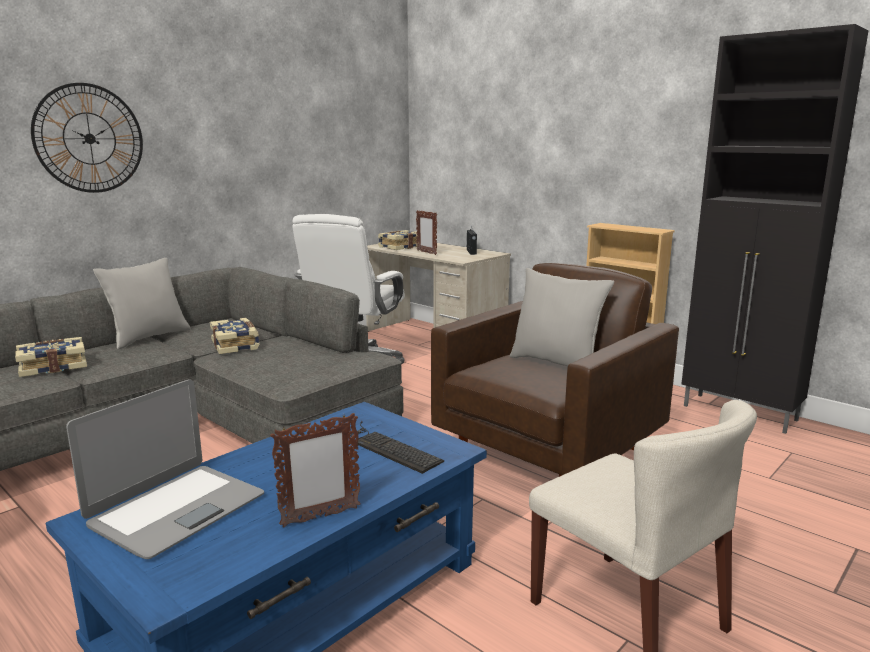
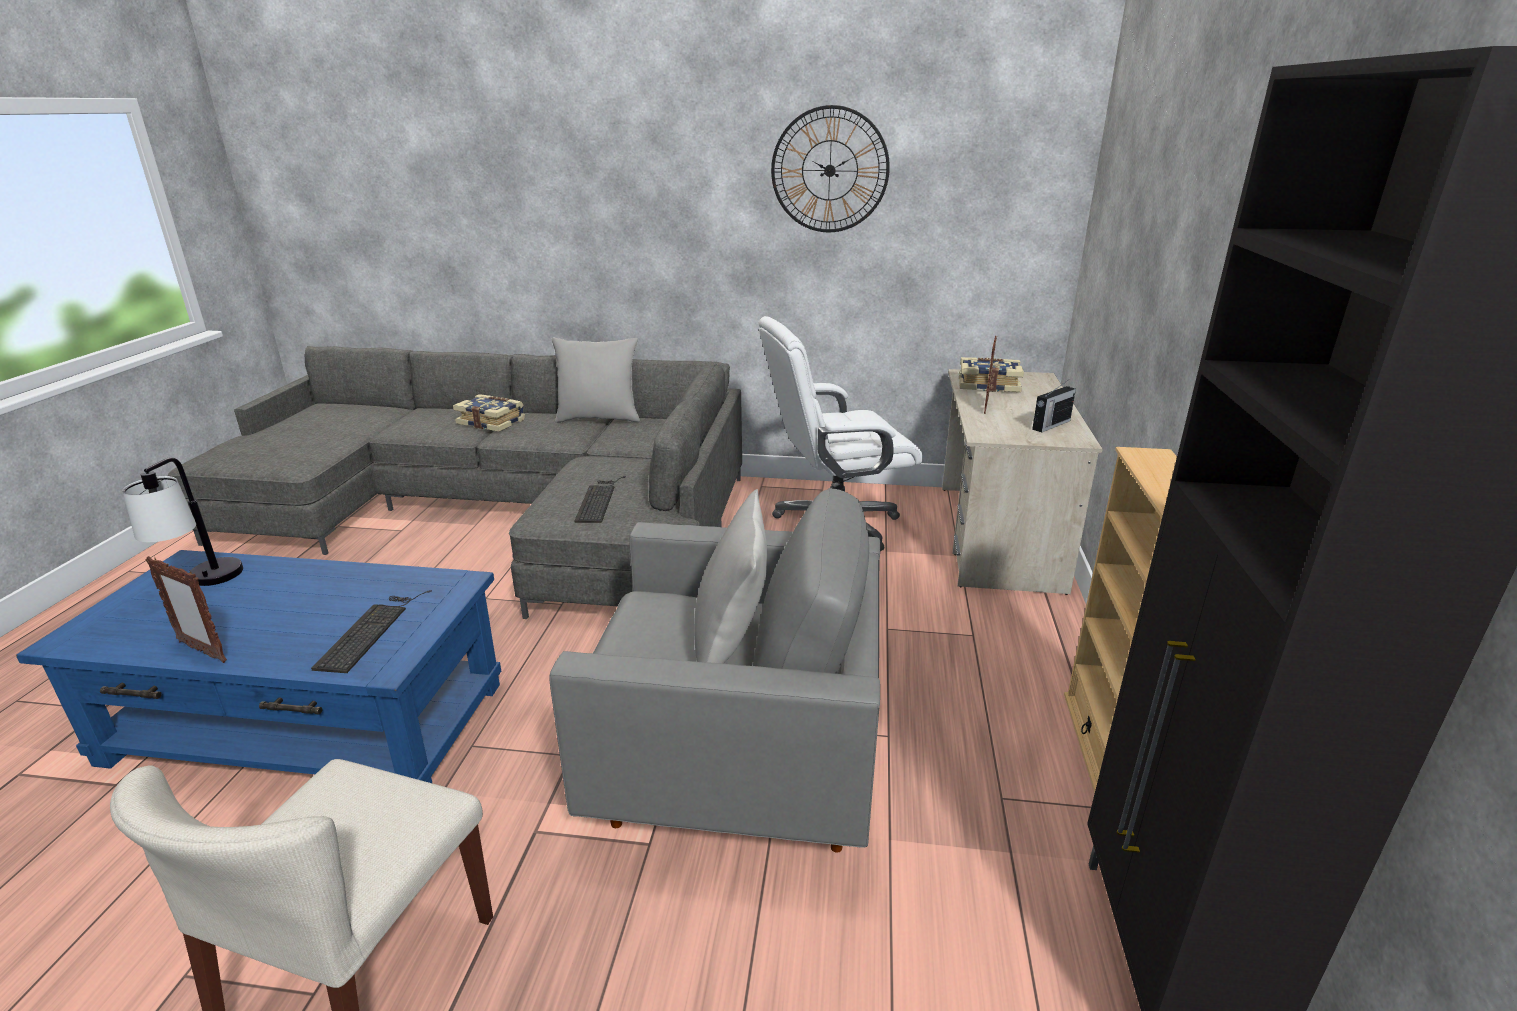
camera: 55 degrees right, 10 degrees up
(89, 138) = (589, 198): wall clock -> wall clock (829, 170)
(176, 510) = (205, 586): laptop -> table lamp
(236, 345) = (619, 456): book -> none
(298, 362) = (598, 500): none -> keyboard
(548, 454) = (735, 767): brown armchair -> grey armchair

